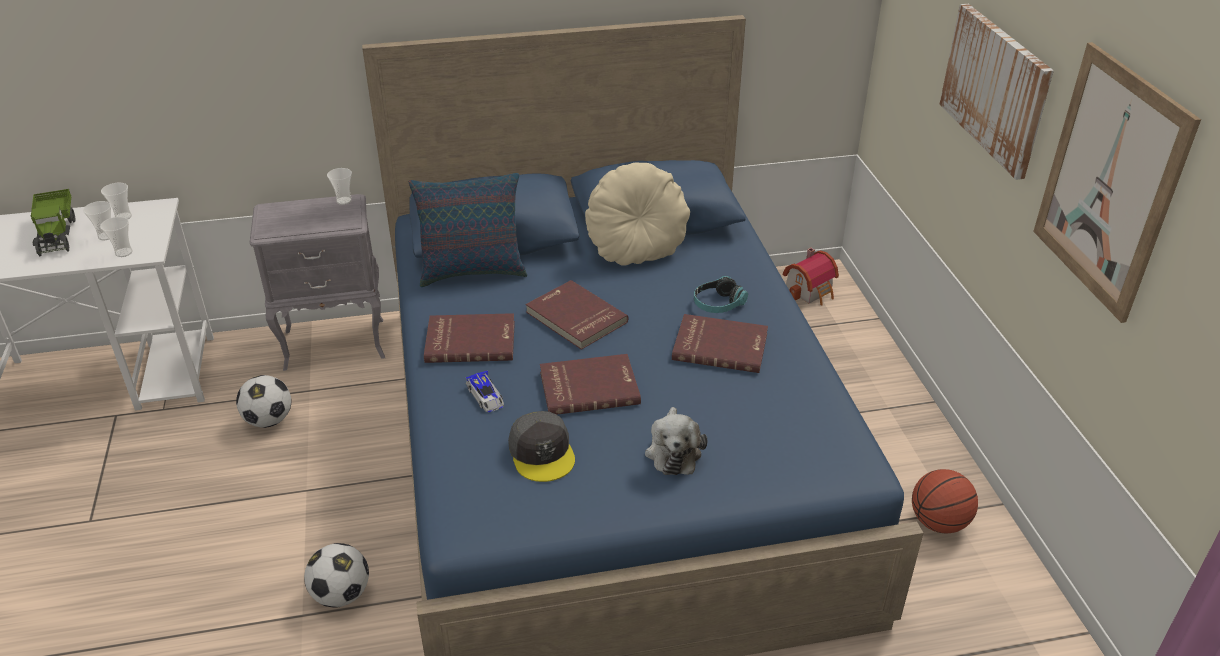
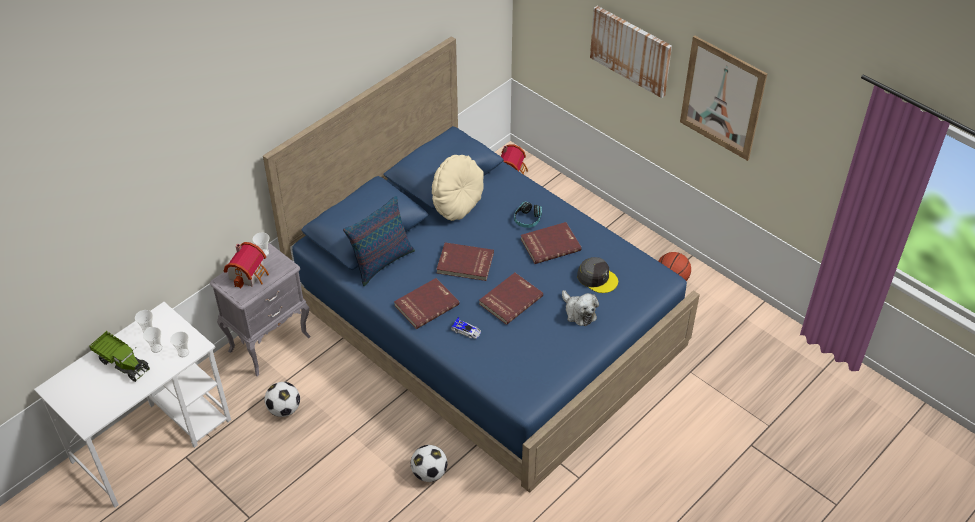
camera: 35 degrees left, 10 degrees up
(303, 213) = (249, 274): none -> toy house
(542, 452) = (522, 345): grey cap -> grey cap (597, 278)

